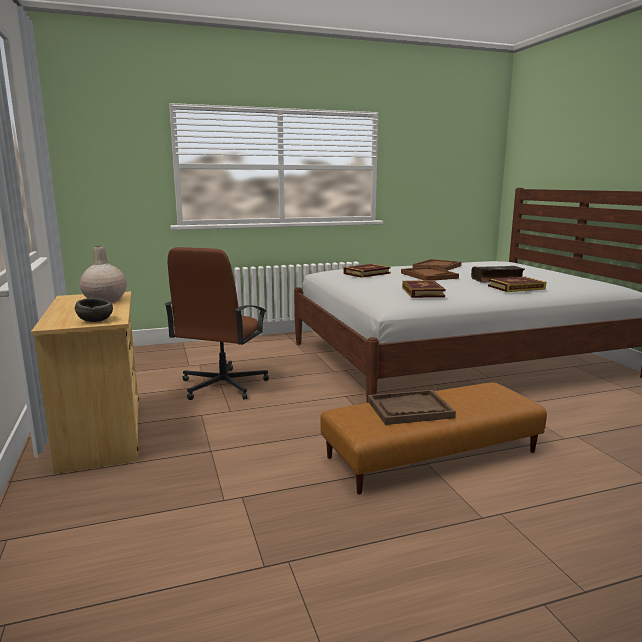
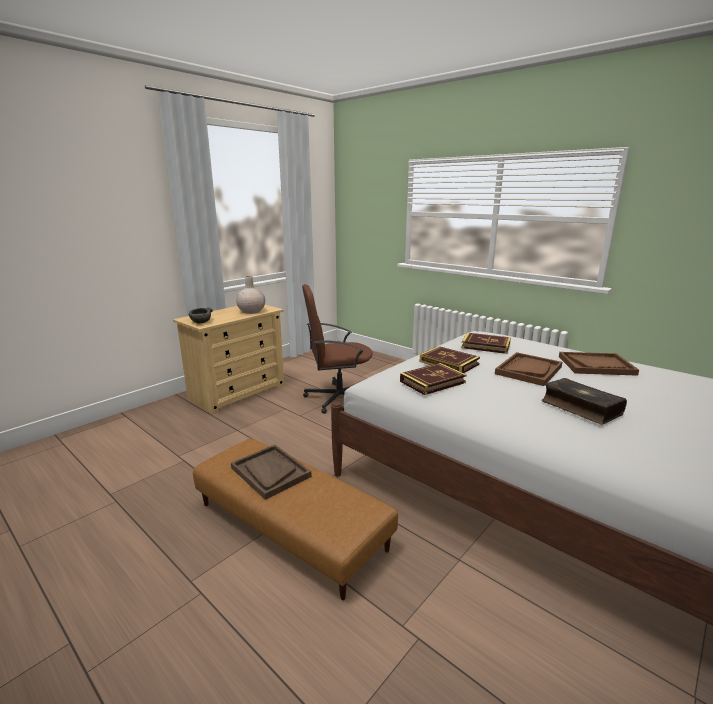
camera: 60 degrees right, 5 degrees up
(516, 287) = (553, 425): book -> book (449, 363)

